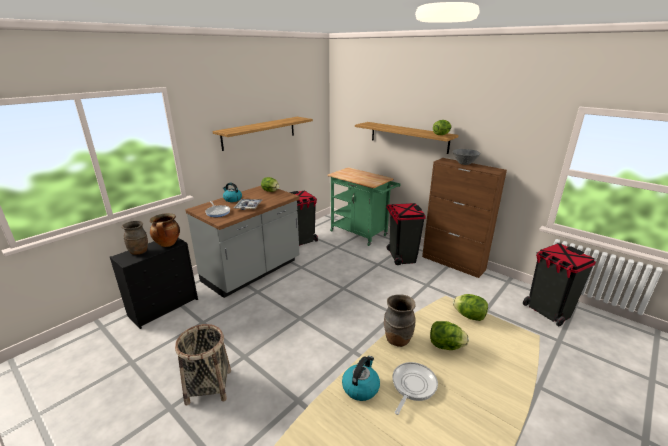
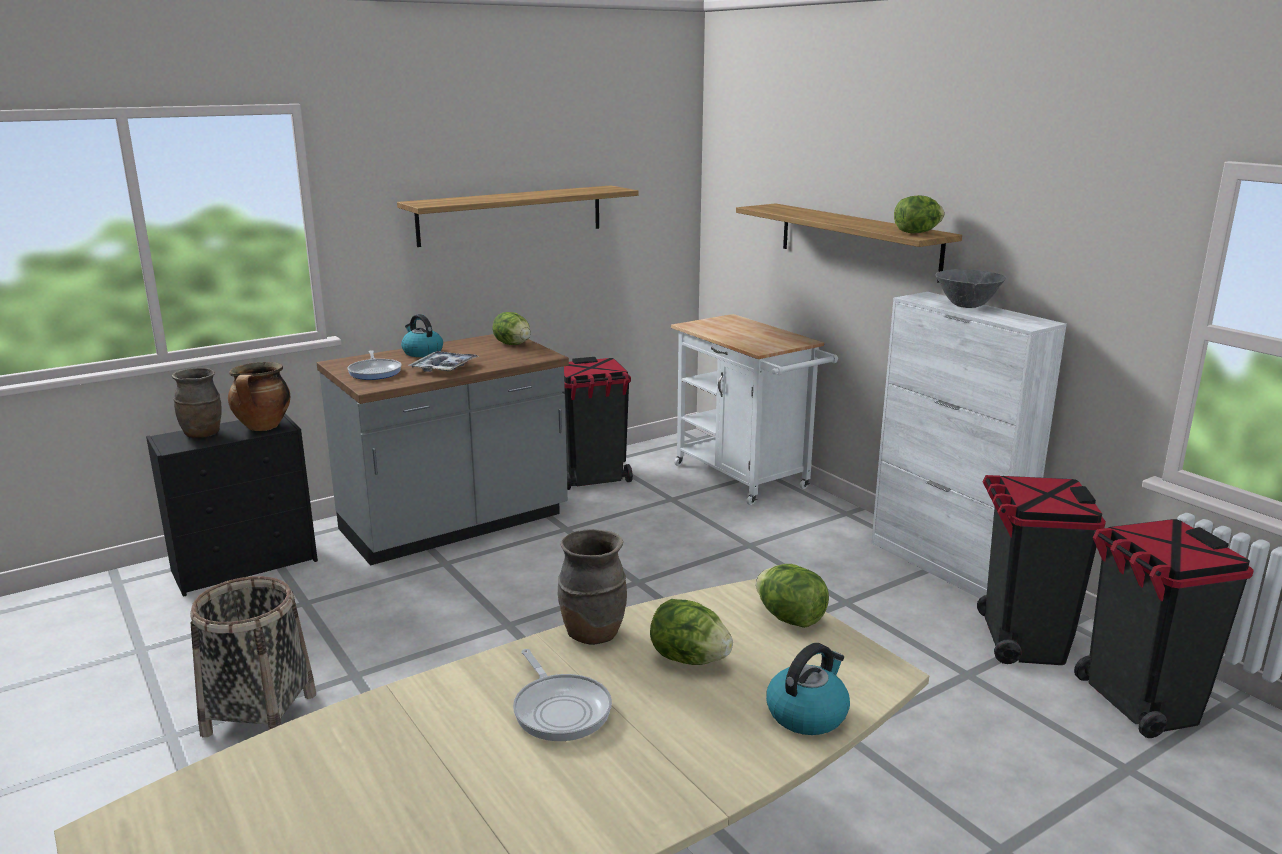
camera: 15 degrees right, 5 degrees down
(360, 387) = (454, 693): kettle -> kettle (807, 713)
(361, 234) = (746, 479): green cart -> white cart
(401, 257) = (818, 537): black trash can -> black trash can (1022, 641)
(412, 386) = (560, 709): frying pan -> frying pan turned 105 degrees clockwise
(453, 263) = (945, 566): brown cabinet -> white cabinet

